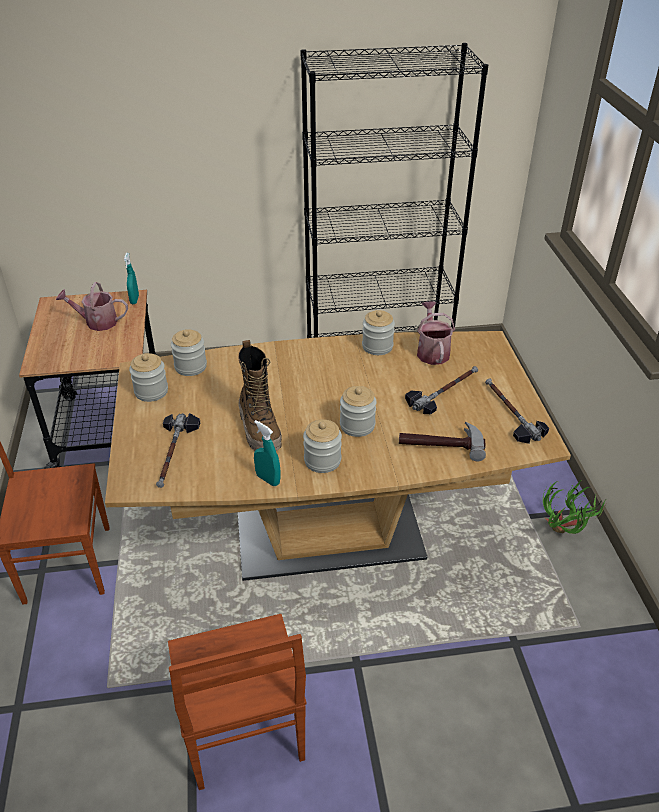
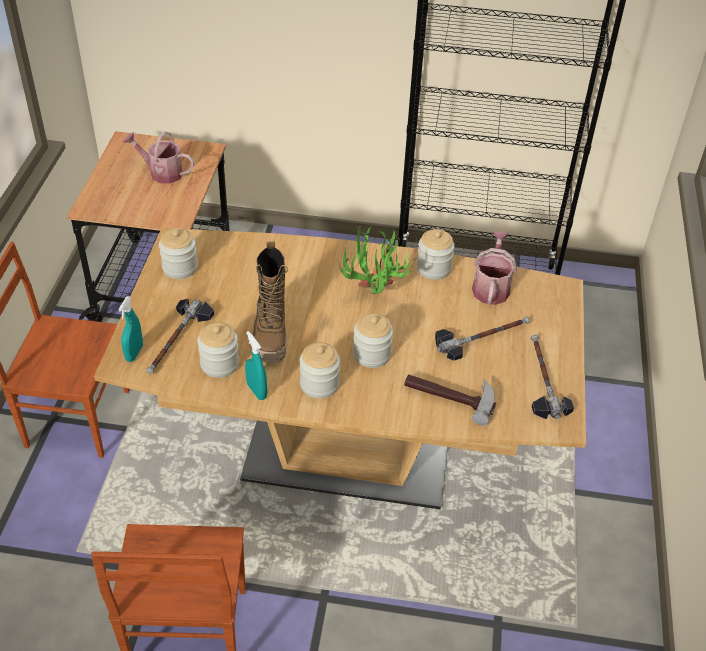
camera: 15 degrees right, 5 degrees up
(134, 300) = (208, 154): turquoise spray bottle -> turquoise spray bottle (134, 353)
(190, 367) = (229, 248): jar -> jar (219, 364)
(563, 536) = (603, 524): potted plant -> potted plant (373, 298)

